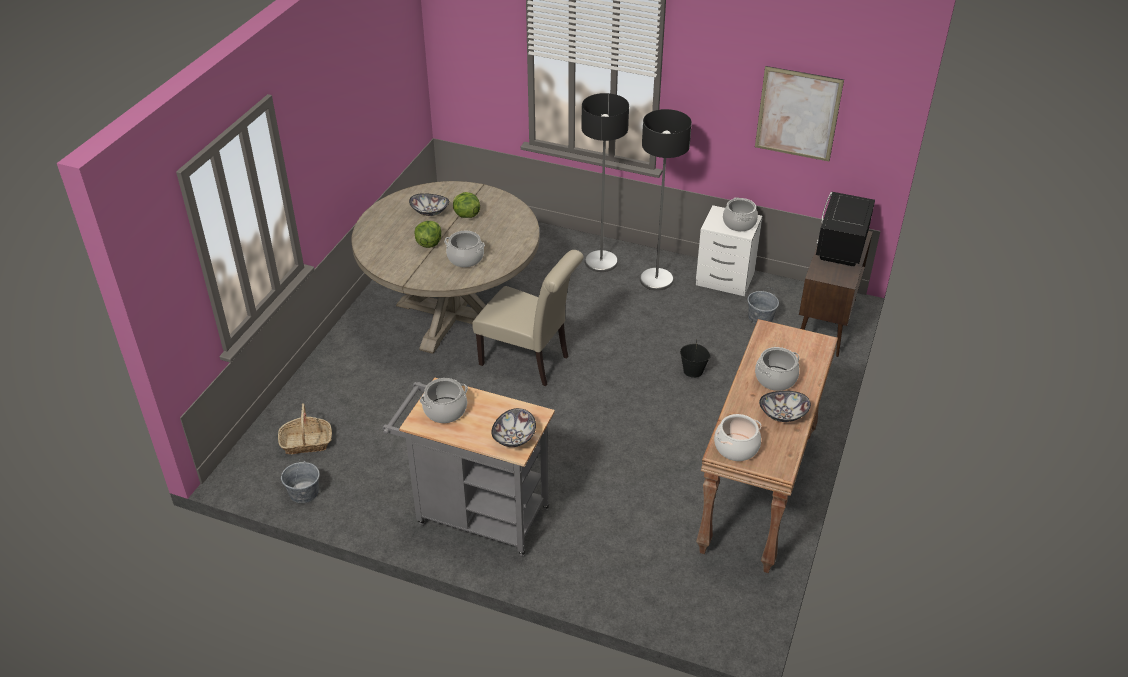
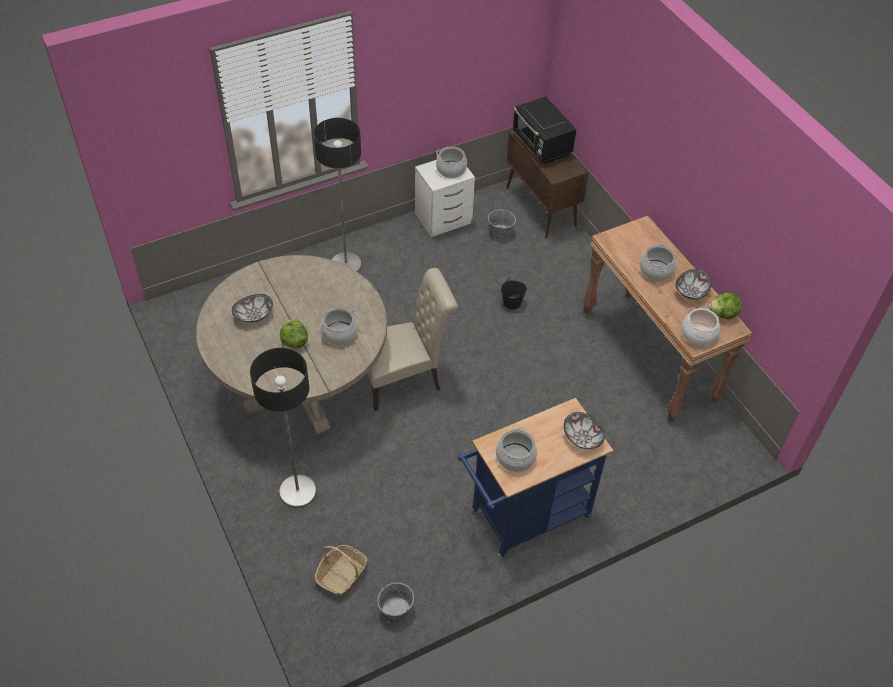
camera: 50 degrees left, 10 degrees up
(466, 215) = (285, 297): lettuce -> lettuce (723, 314)
(475, 515) = (524, 517): grey cart -> blue cart
(656, 279) = (401, 252): floor lamp -> floor lamp (297, 492)
(798, 114) = (474, 59): picture -> none

